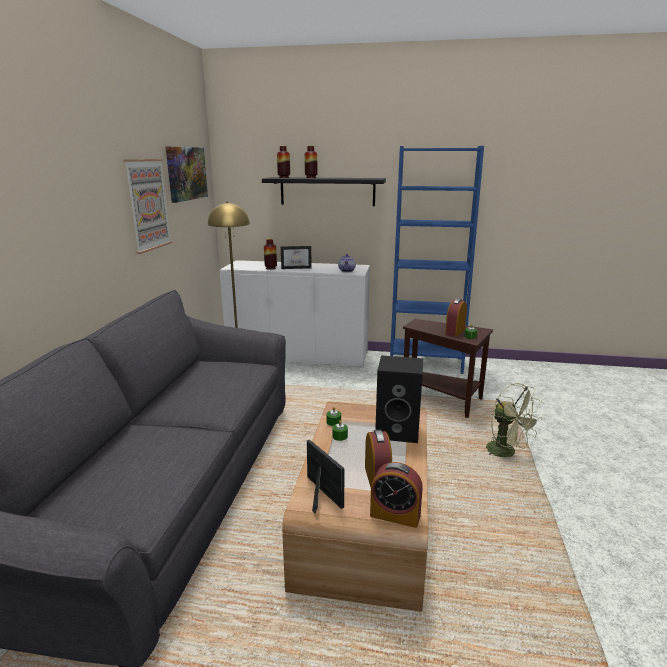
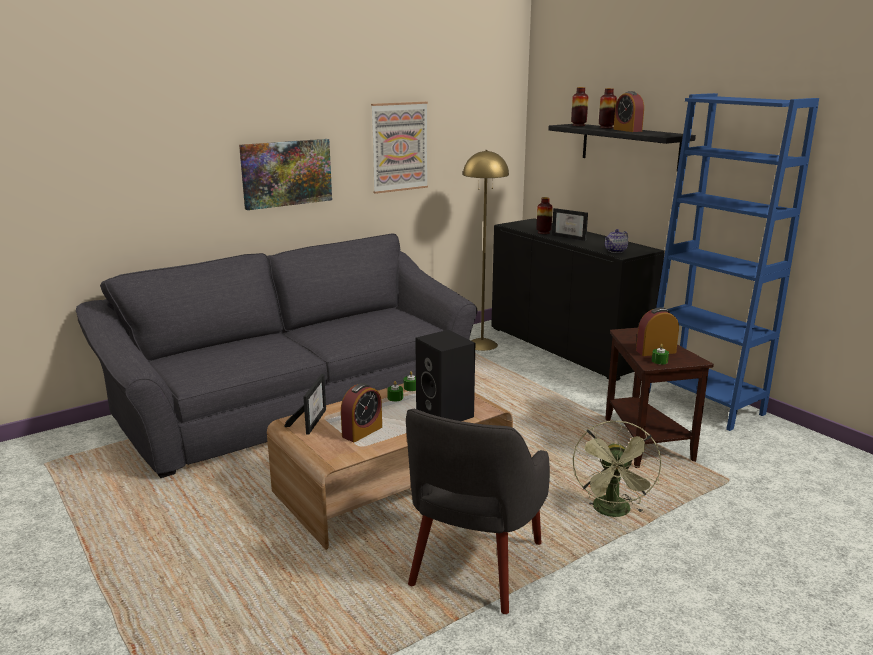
camera: 45 degrees right, 0 degrees up
(186, 173) = (472, 115): picture -> picture (286, 173)
(298, 355) = (566, 347): white cabinet -> black cabinet
(395, 515) = (328, 454): alarm clock -> alarm clock (627, 130)
(517, 542) = (475, 566): none -> grey armchair

